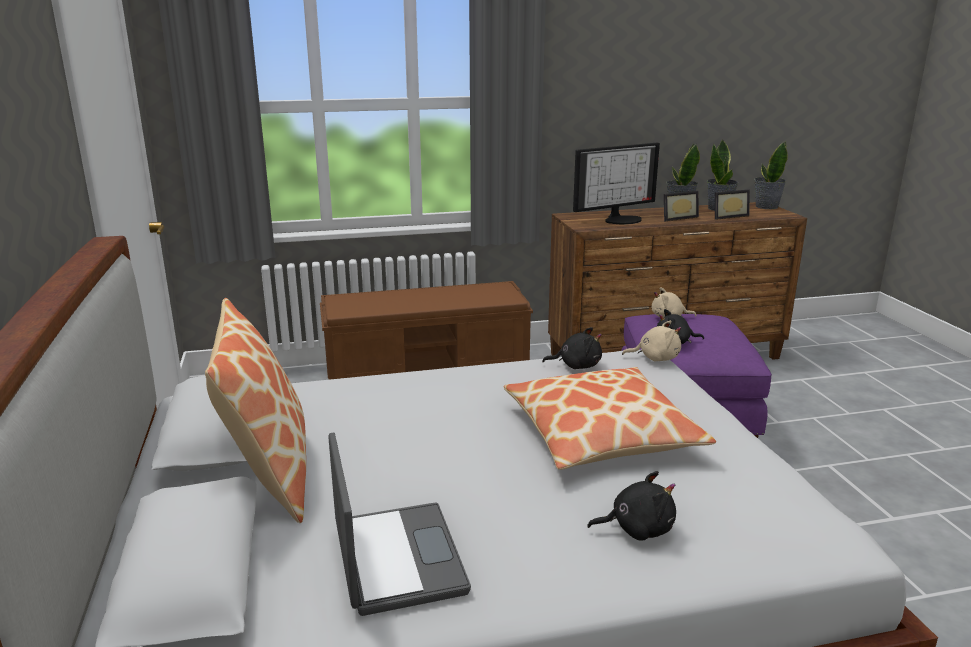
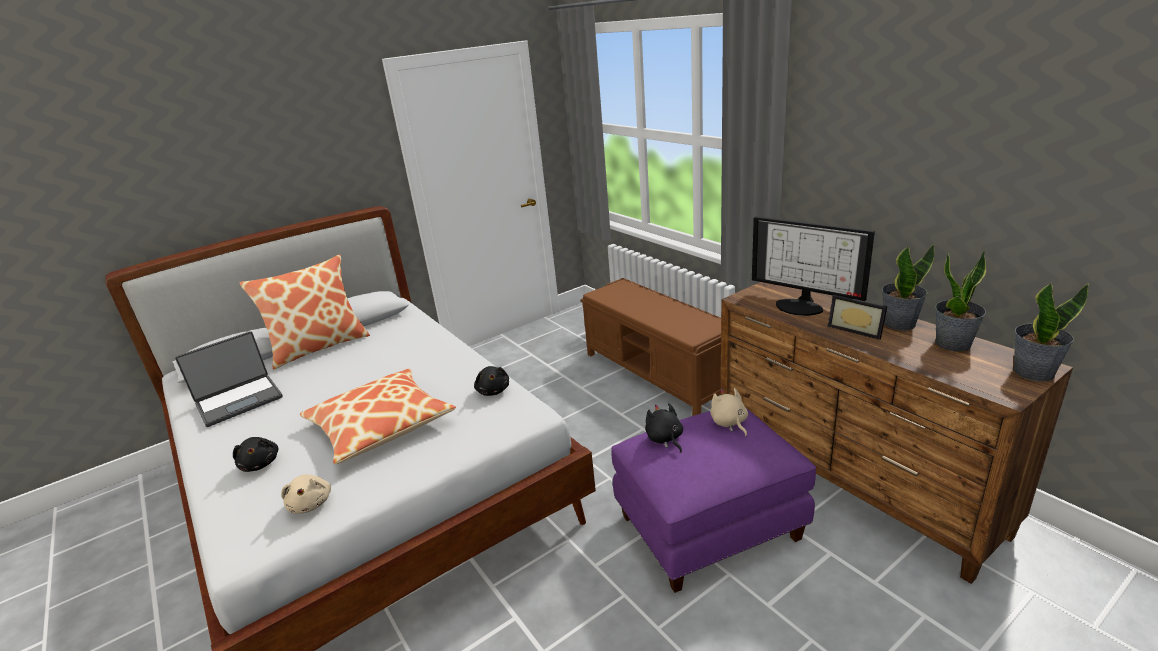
camera: 70 degrees right, 5 degrees up
(655, 358) = (530, 421): beige plush toy -> beige plush toy (311, 503)
(728, 216) = (919, 355): picture frame -> none

